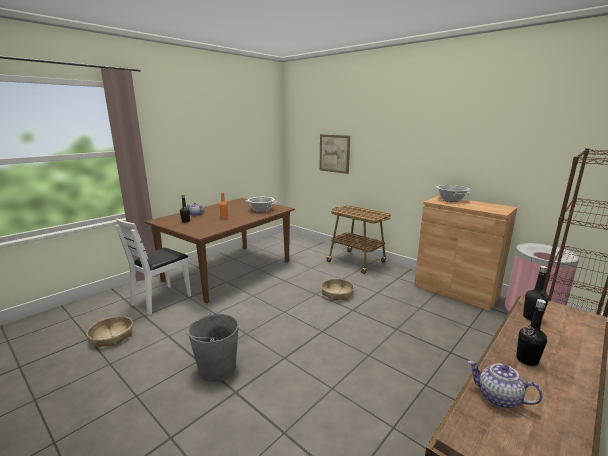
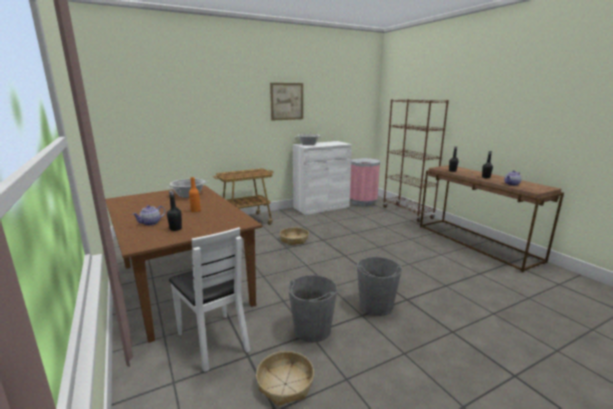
camera: 70 degrees left, 0 degrees up
(174, 336) = (312, 330): none -> grey bucket
(334, 153) = (184, 123): picture -> picture (287, 101)
(455, 290) = (321, 207): brown cabinet -> white cabinet

